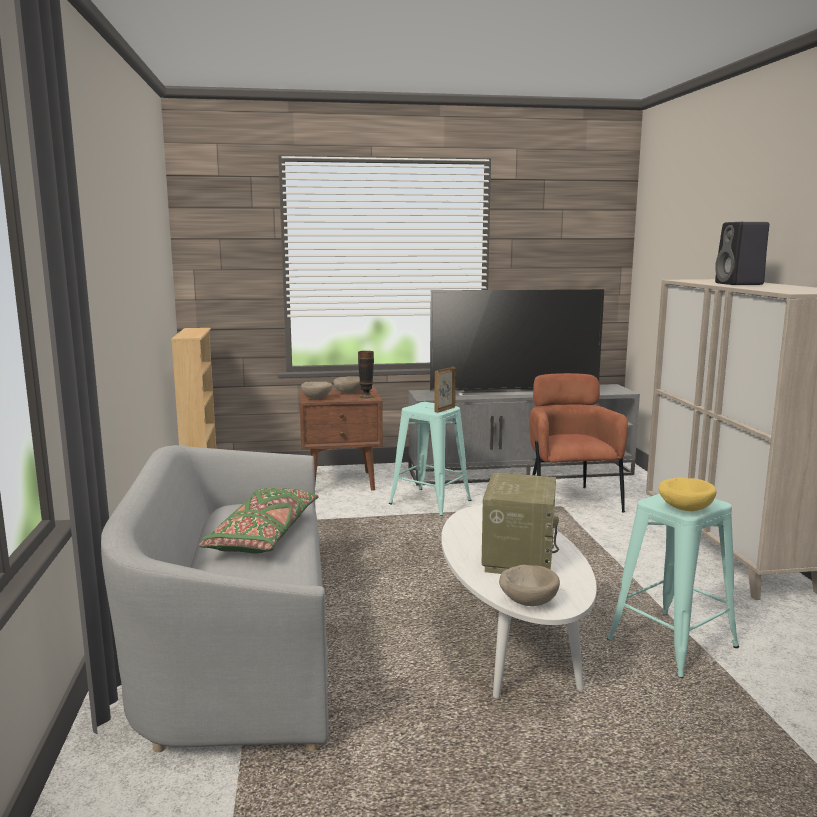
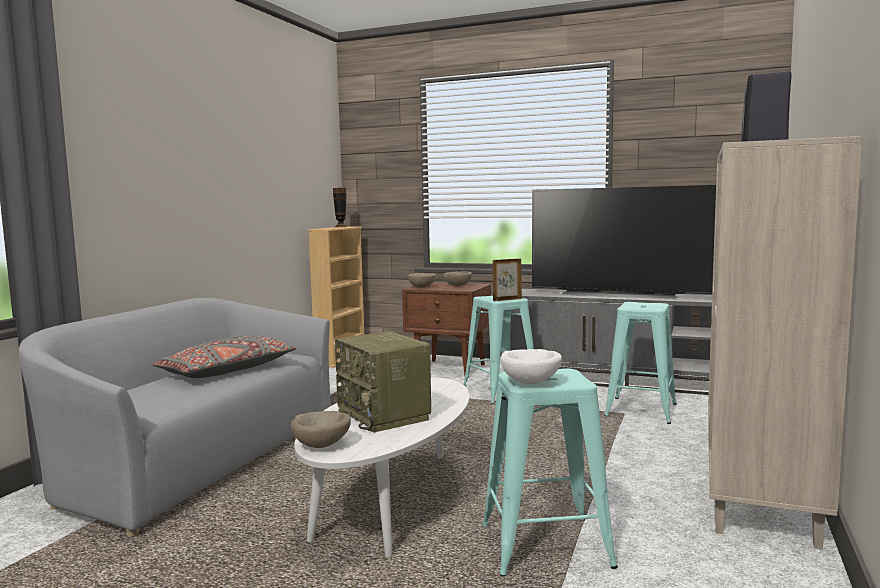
camera: 30 degrees right, 5 degrees down
(264, 535) = (228, 371): green pillow -> grey pillow
(366, 397) = (463, 289): vase -> vase (341, 227)
(518, 557) = (385, 416): radio -> radio turned 105 degrees clockwise
(569, 501) = (641, 410): brown armchair -> turquoise stool
(685, 508) = (531, 382): yellow bowl -> white bowl

